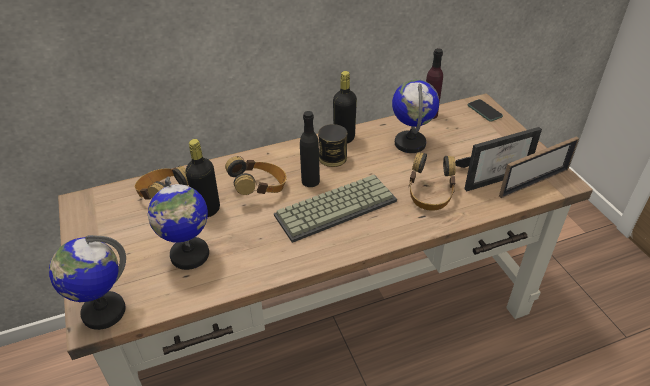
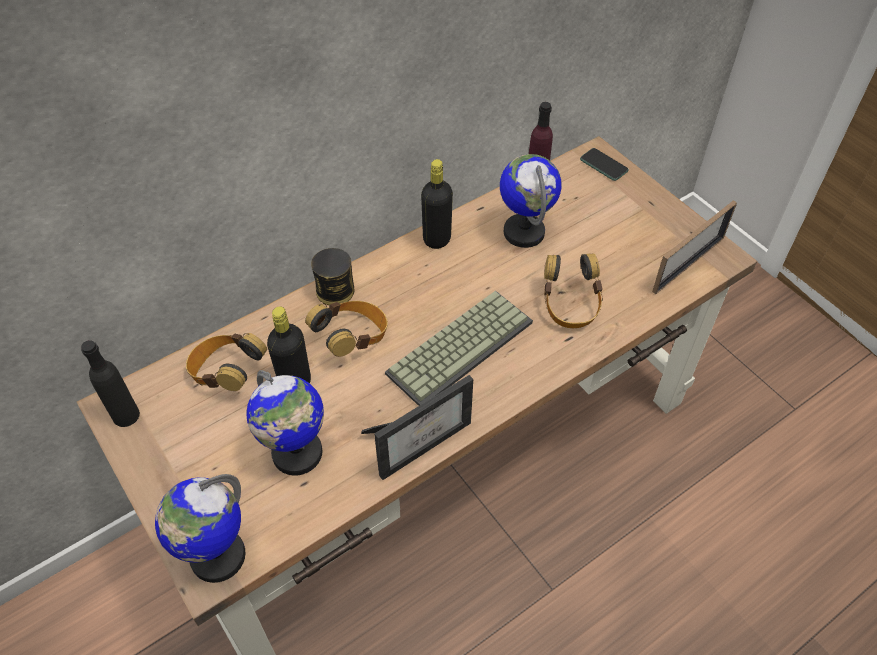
camera: 15 degrees left, 10 degrees up
(310, 181) = (414, 313): black bottle -> black bottle (126, 415)
(332, 158) = (431, 272): can -> can (335, 291)
(493, 176) = (639, 263): picture frame -> picture frame (421, 440)

